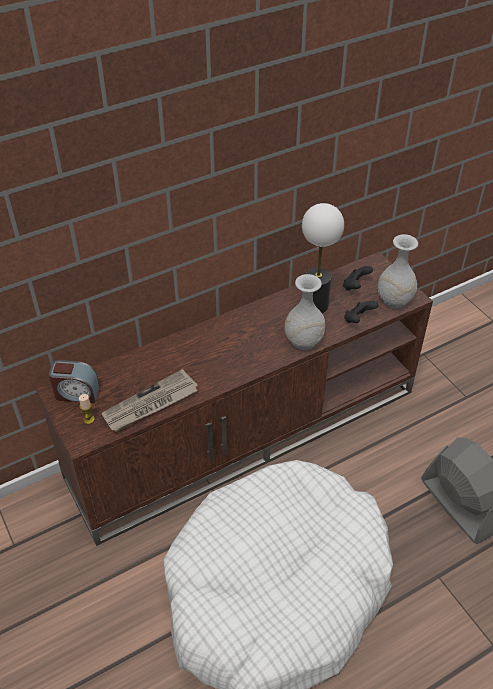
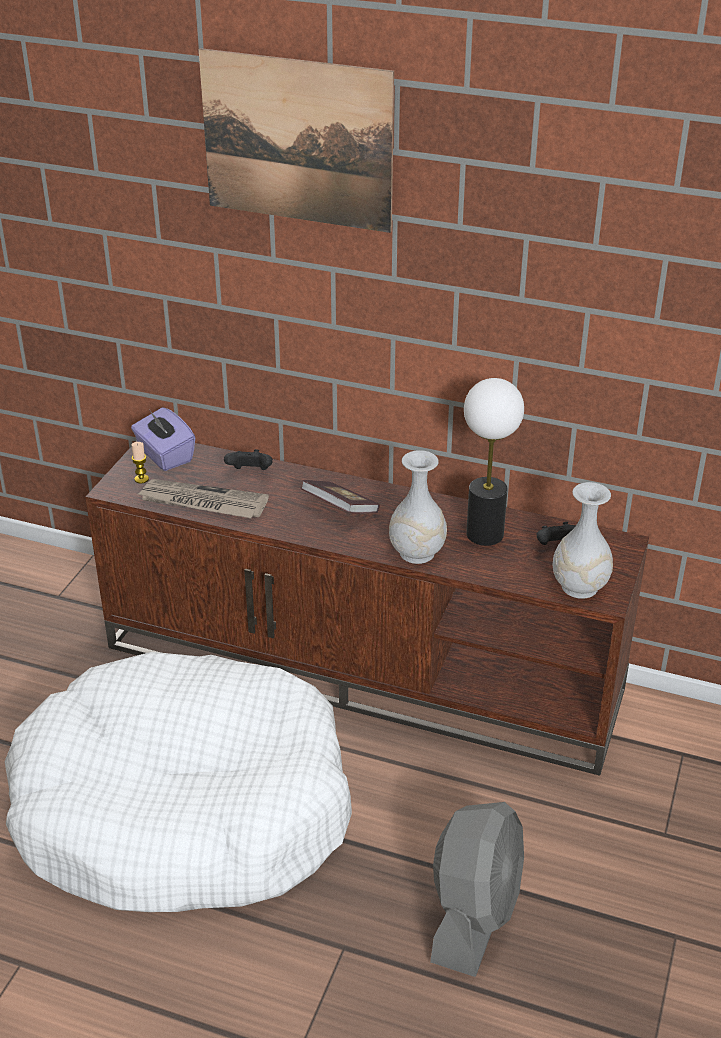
camera: 50 degrees right, 10 degrees down
(76, 393) = (164, 455): alarm clock -> purple tissue box
(136, 104) = (297, 141): none -> picture
(229, 347) = (340, 509): none -> book
(358, 320) = (505, 575): black game controller -> black game controller (250, 473)

